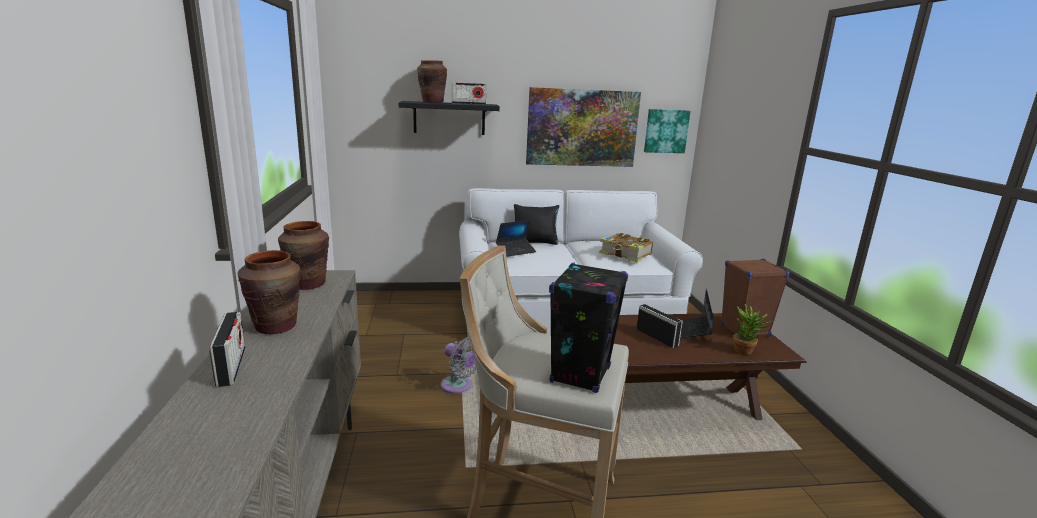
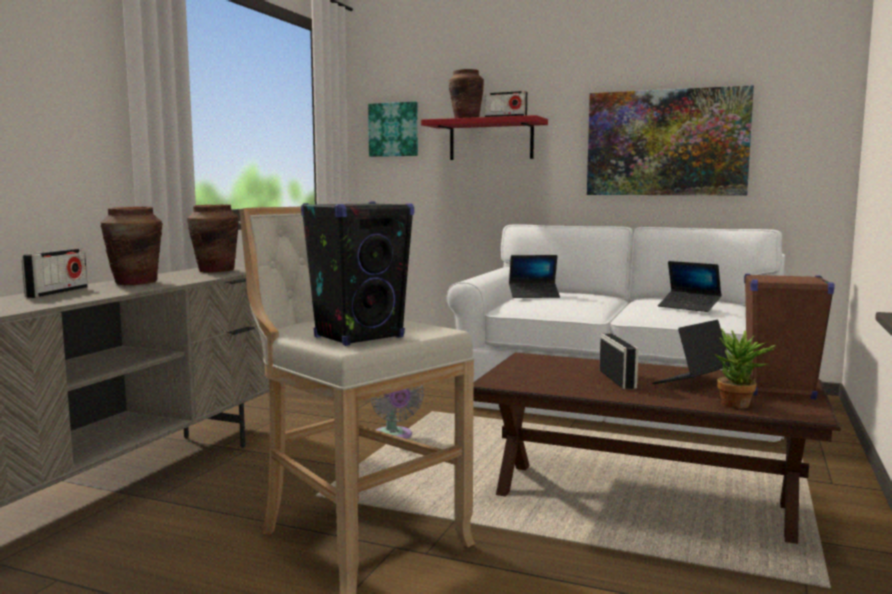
camera: 30 degrees right, 10 degrees down
(449, 118) = (491, 140): black shelf -> red shelf
(535, 242) = (578, 293): black pillow -> none
(626, 254) = (689, 307): book -> laptop
(666, 131) = (803, 140): picture -> picture (394, 129)

